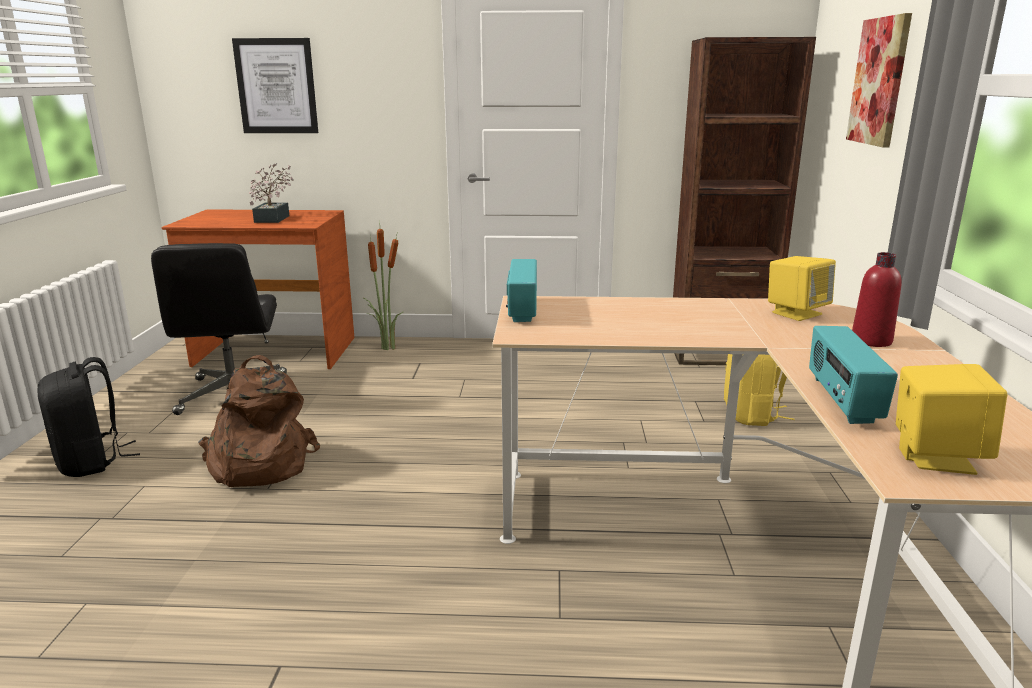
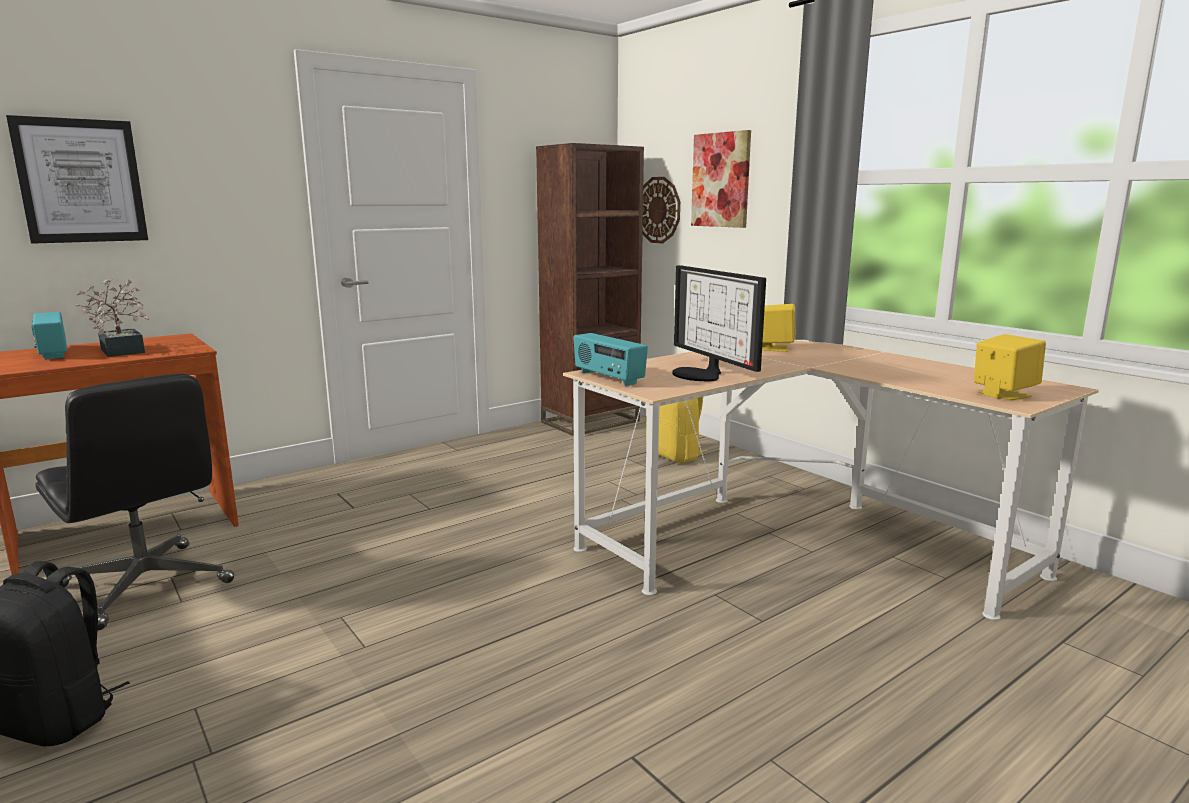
camera: 40 degrees left, 5 degrees down
(258, 464) = (314, 632): brown backpack -> none
(387, 348) = (274, 490): potted plant -> none
(618, 327) = (701, 374): none -> monitor
(830, 117) = (658, 210): none -> wall clock
(841, 400) = (910, 382): radio -> radio (52, 353)
(871, 341) = (846, 354): red bottle -> none

